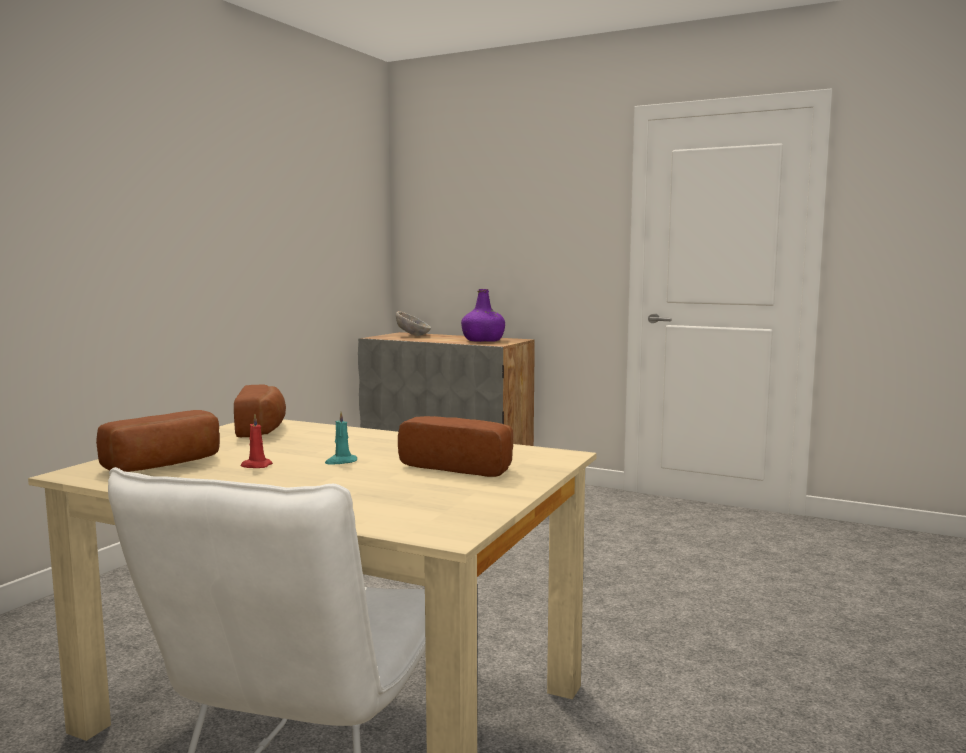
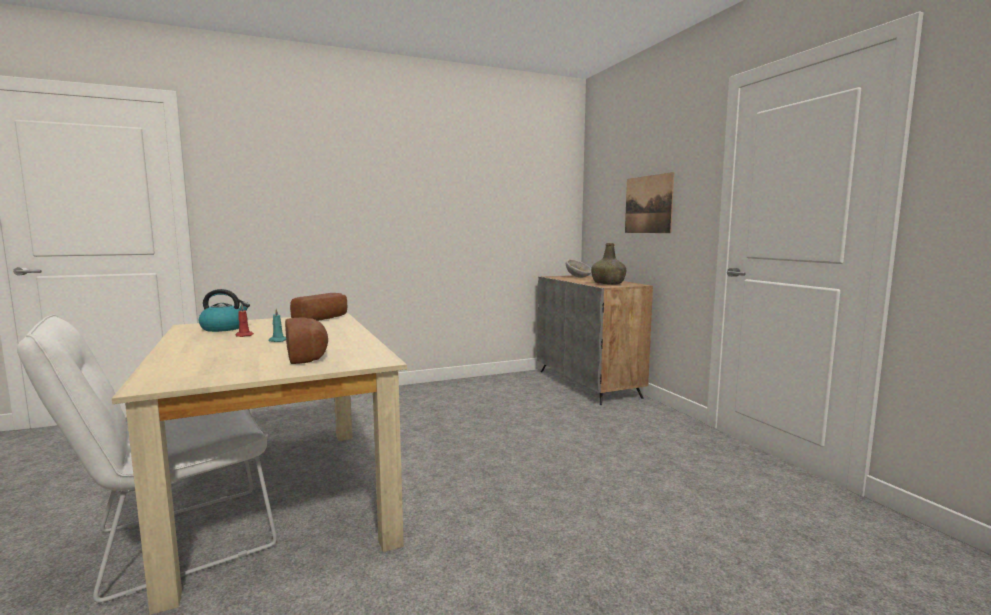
camera: 40 degrees right, 0 degrees up
(167, 464) = (224, 328): bread -> kettle
(483, 341) = (608, 283): purple bottle -> green bottle
(519, 240) = (648, 204): none -> picture

